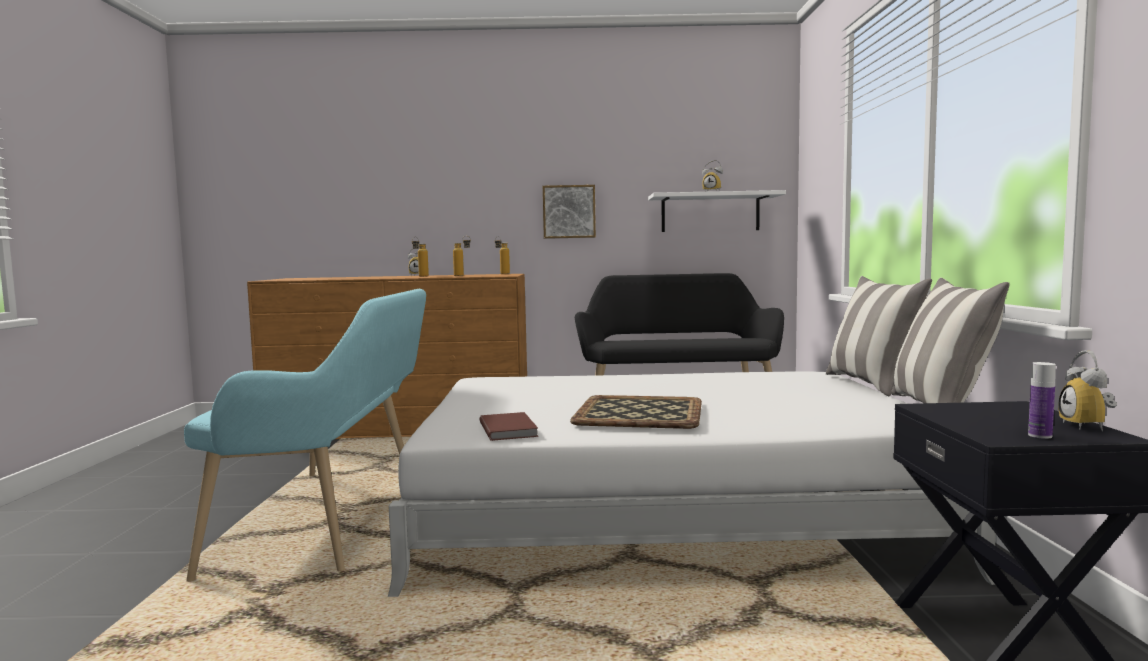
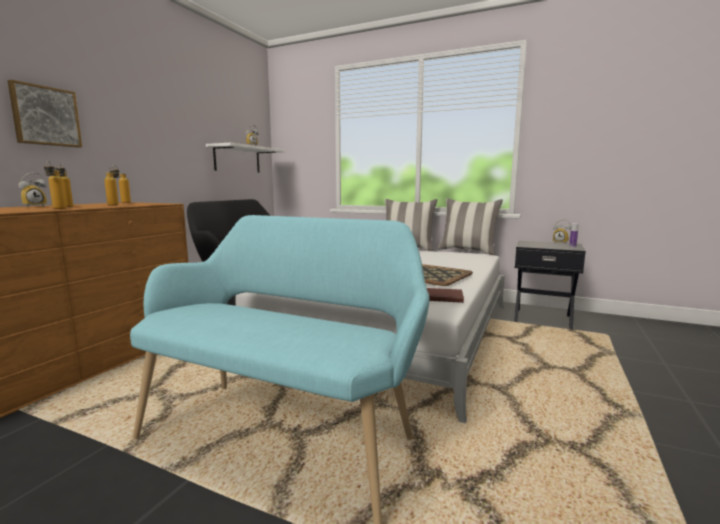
camera: 65 degrees left, 5 degrees up
(393, 277) = (57, 209): none -> bottle
(569, 212) = (156, 149): picture -> picture (45, 116)

